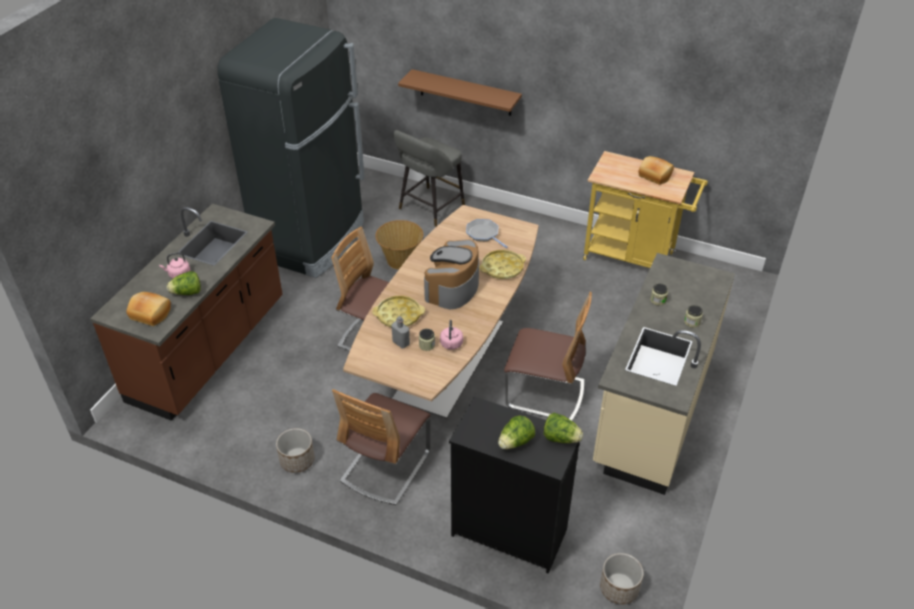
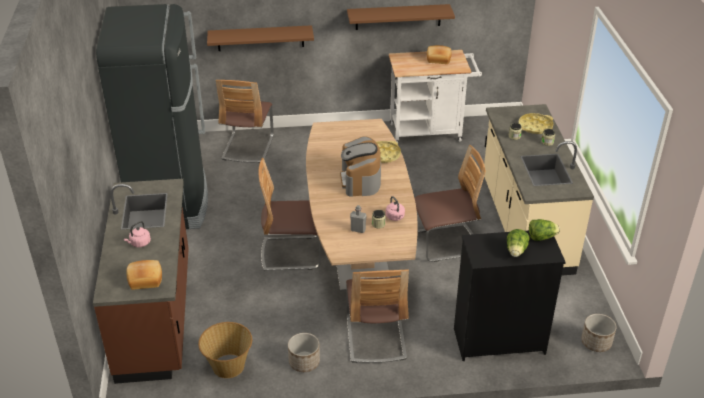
camera: 30 degrees left, 5 degrees down
(187, 293) = (161, 253): lettuce -> none
(398, 315) = (338, 212): yellow tray -> yellow tray (535, 126)
(400, 260) = (258, 192): basket -> basket (228, 366)
(429, 208) = (248, 147): grey stool -> chair
(483, 234) = (348, 137): frying pan -> none
(622, 111) = (398, 17): none -> brown shelf
(634, 257) = (430, 132): yellow cart -> white cart

